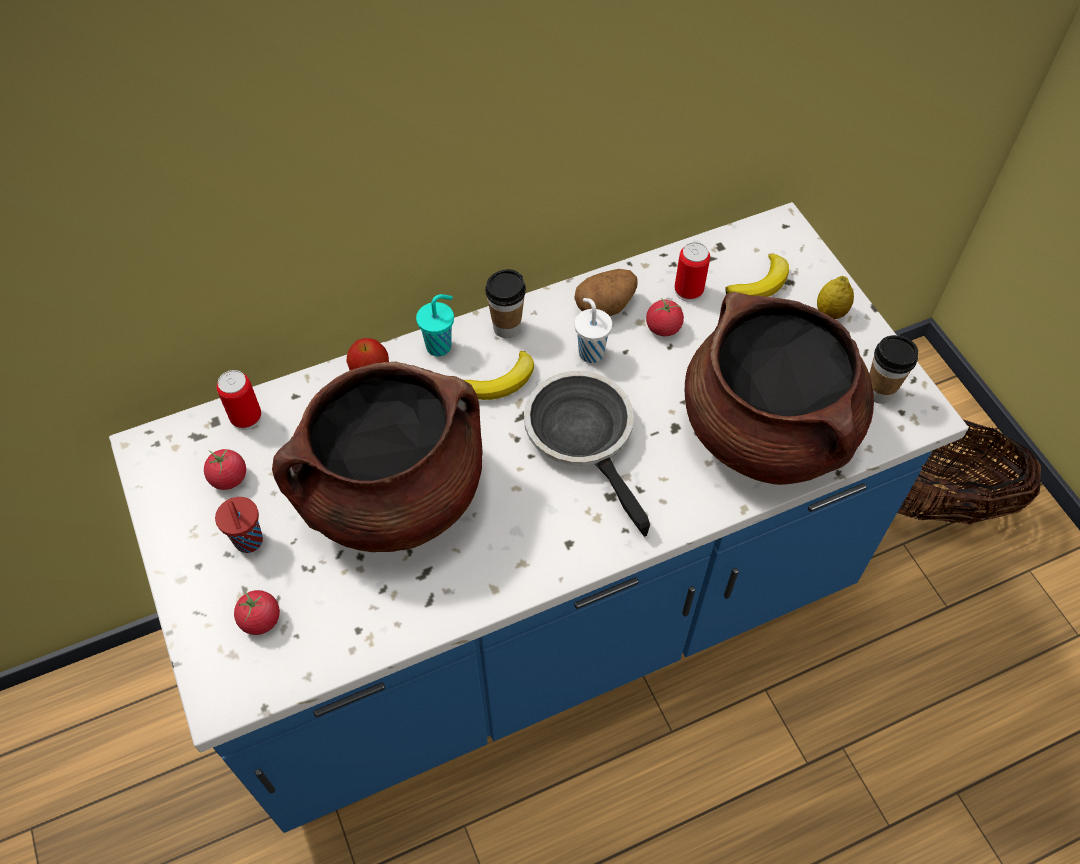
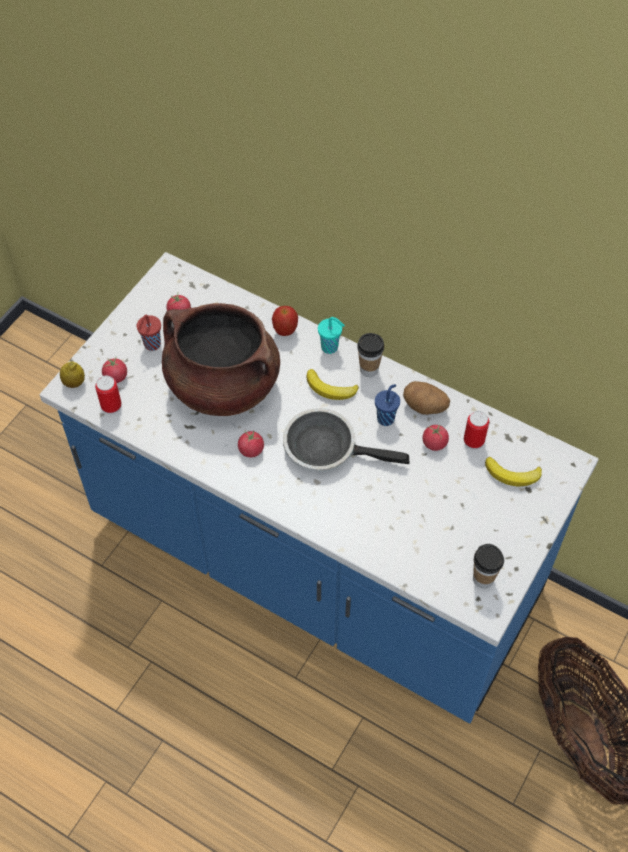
camera: 55 degrees right, 0 degrees up
(246, 417) = (218, 296): can -> can (111, 406)
(521, 521) = (251, 450): none -> tomato
(584, 437) = (326, 447): frying pan -> frying pan turned 105 degrees counterclockwise
(590, 352) = (386, 418): white cup -> blue cup
(767, 431) = (404, 534): brown cooking pot -> none
(830, 312) = (523, 523): lemon -> lemon (74, 383)

